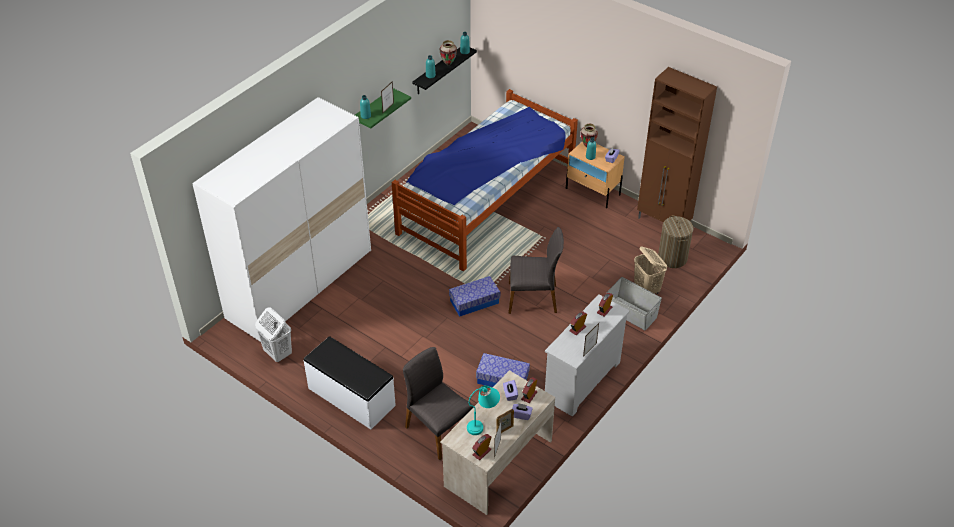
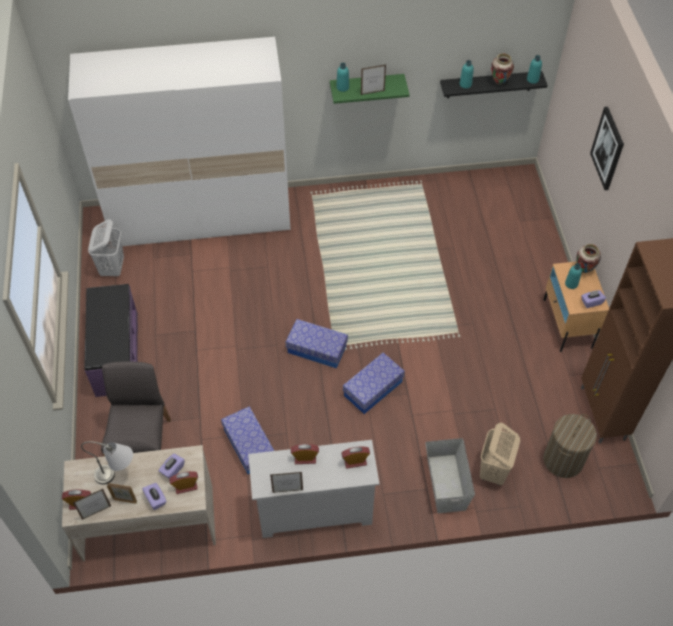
camera: 45 degrees right, 10 degrees up
(351, 397) = (116, 354): white bench -> purple bench
(483, 422) = (118, 476): turquoise table lamp -> grey table lamp
(486, 201) = (449, 256): bed -> none
(533, 298) = (373, 389): grey chair -> storage box
(565, 55) = (608, 148): none -> picture

